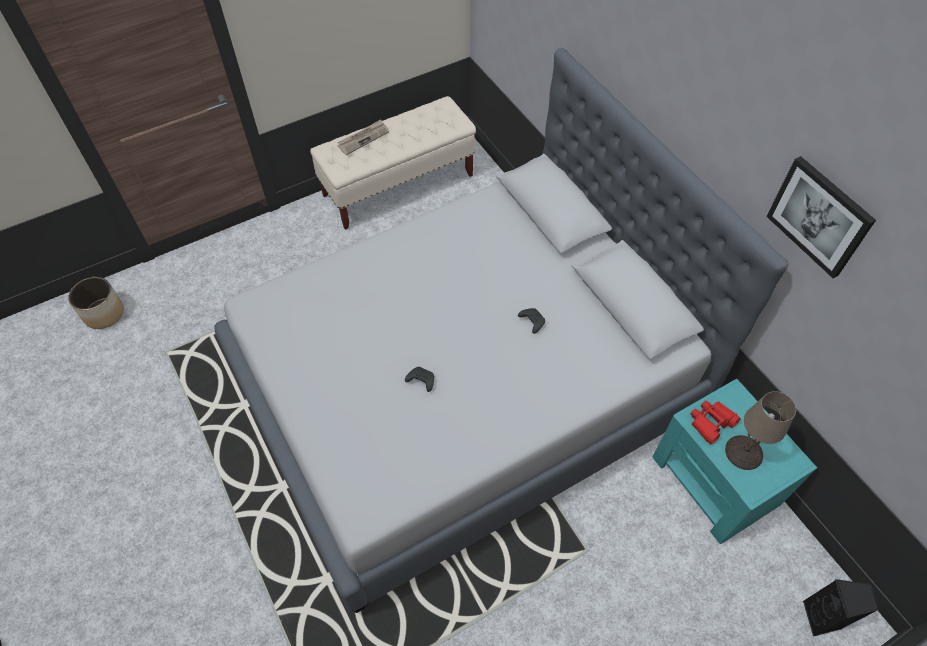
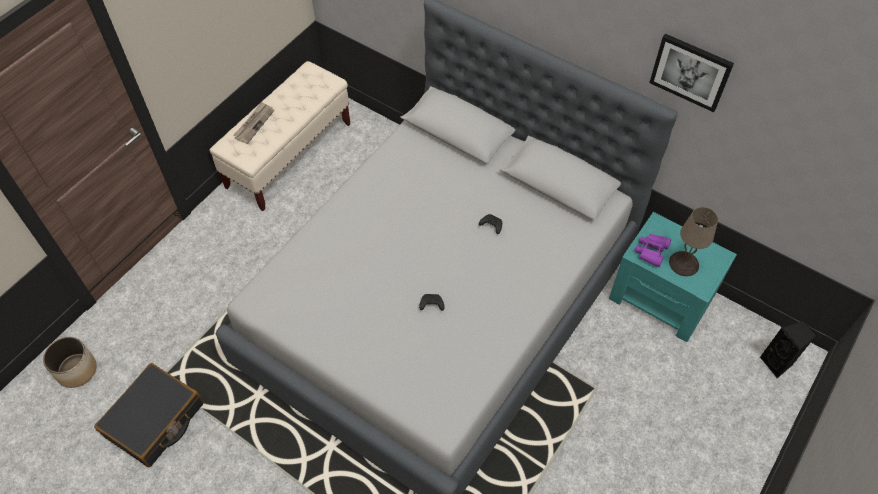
camera: 25 degrees left, 0 degrees up
(141, 389) = (155, 420): none -> black suitcase
(711, 423) = (651, 251): red binoculars -> purple binoculars

